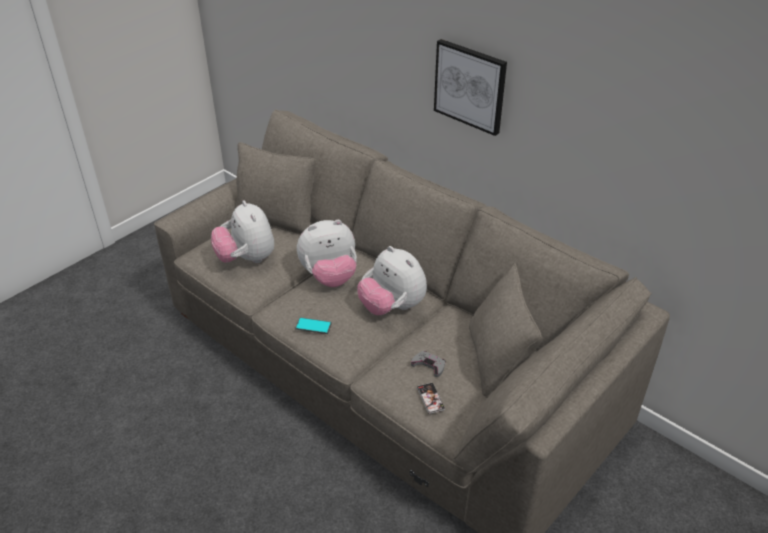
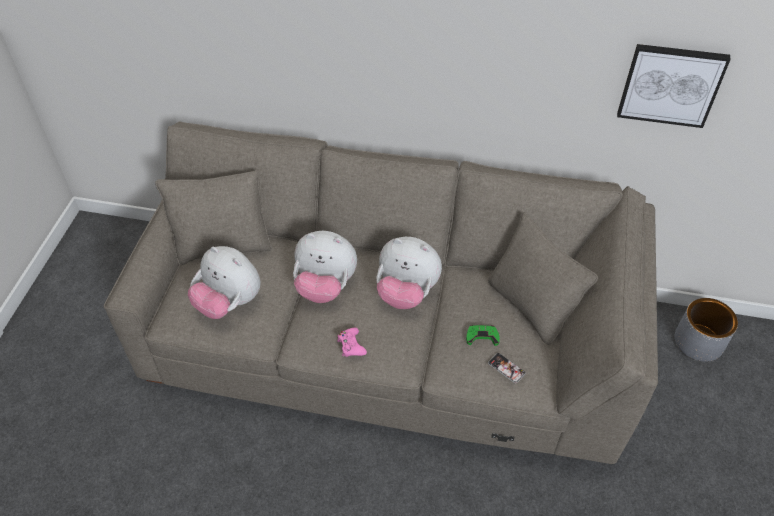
camera: 30 degrees left, 10 degrees up
(313, 326) = (351, 345): phone -> pink game controller
(329, 277) = (325, 286): plush toy -> plush toy turned 60 degrees clockwise
(429, 365) = (482, 336): grey game controller -> green game controller
(470, 86) = (417, 51): picture -> picture (670, 85)
(700, 501) = (698, 342): none -> grey planter

